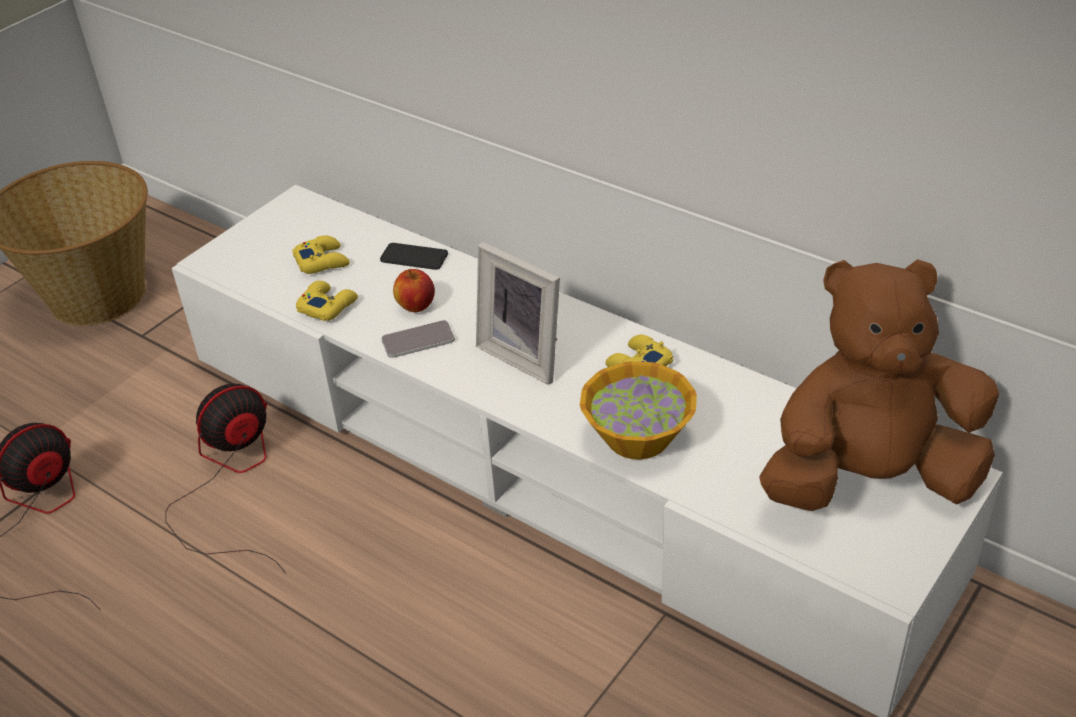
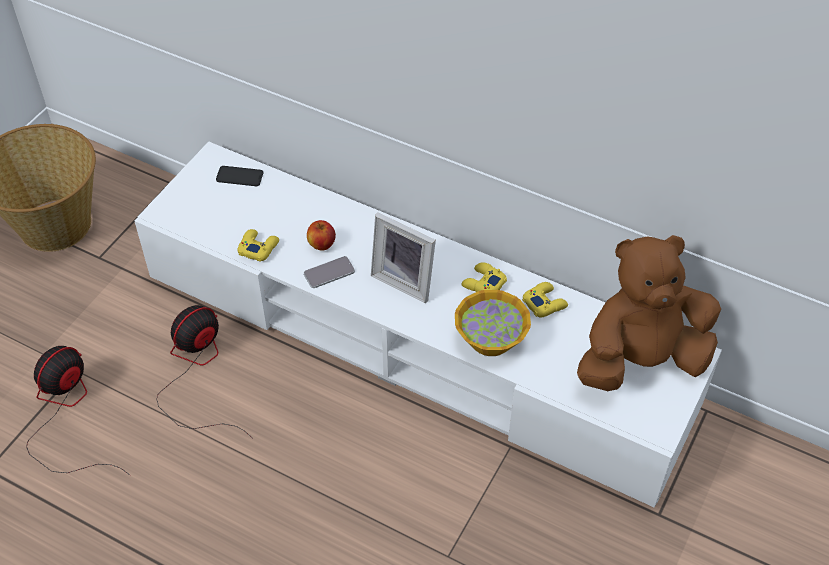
camera: 10 degrees left, 10 degrees up
(322, 261) = (245, 209): yellow game controller -> yellow game controller (544, 303)
(414, 257) = (311, 203): phone -> phone (239, 176)

